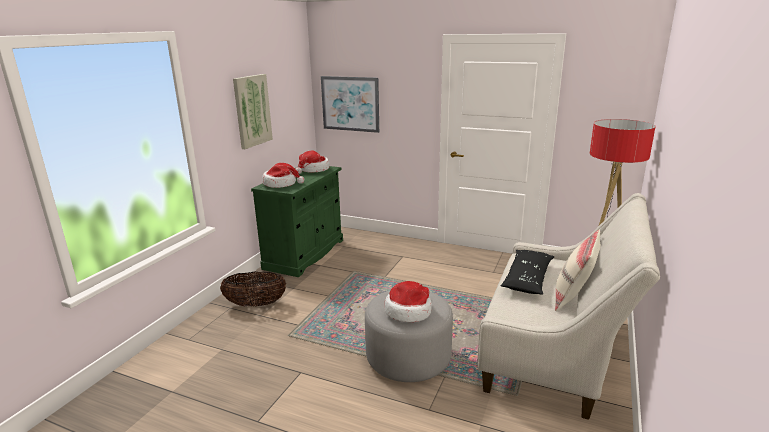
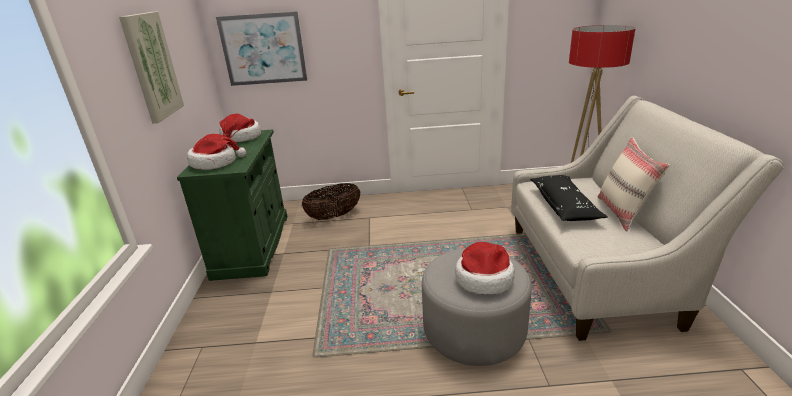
camera: 25 degrees left, 5 degrees up
(255, 304) = (236, 329): basket -> basket (334, 216)

